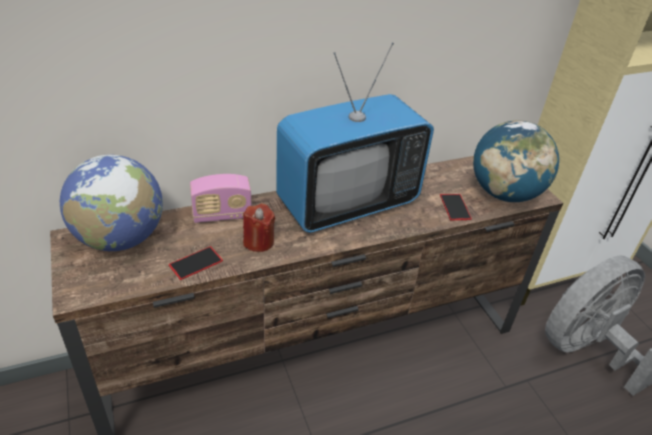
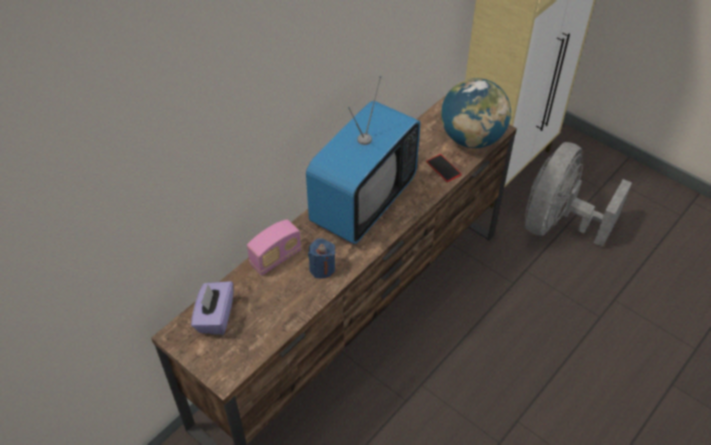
camera: 25 degrees left, 10 degrees up
(120, 239) = (215, 317): globe -> purple tissue box
(196, 263) = (290, 308): phone -> none
(258, 242) = (322, 268): red candle -> blue candle

